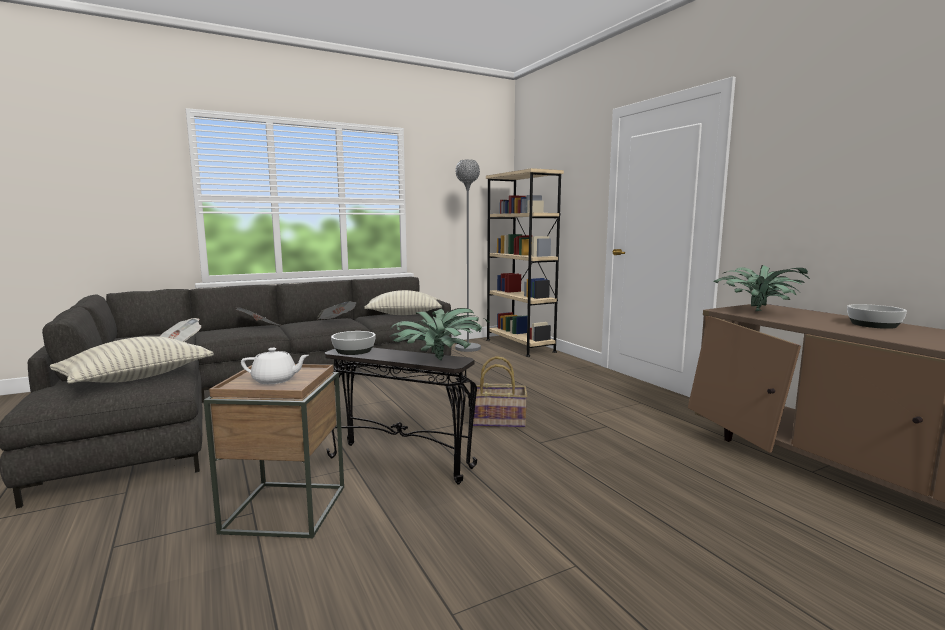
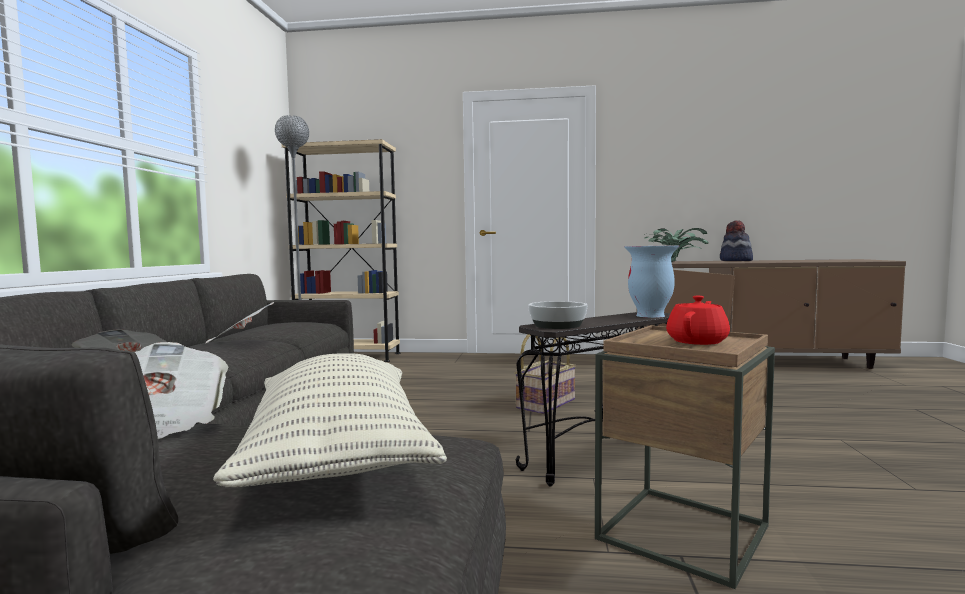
camera: 55 degrees left, 5 degrees down
(275, 380) = (698, 341): white teapot -> red teapot
(404, 314) = (286, 324): pillow -> none
(438, 362) = (650, 315): potted plant -> vase
(873, 325) = (735, 261): bowl -> hat

